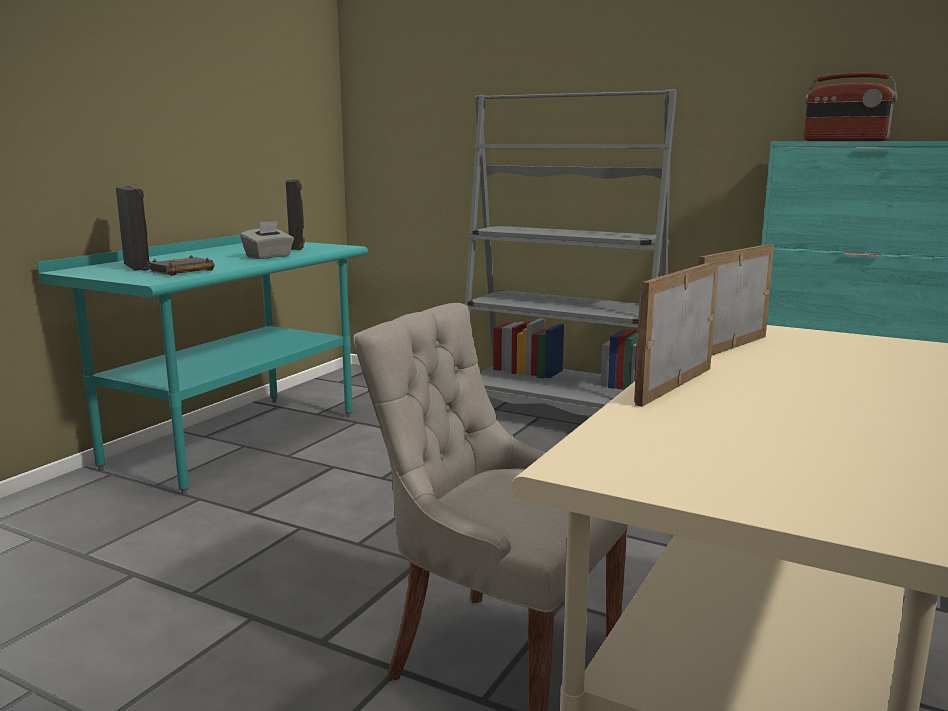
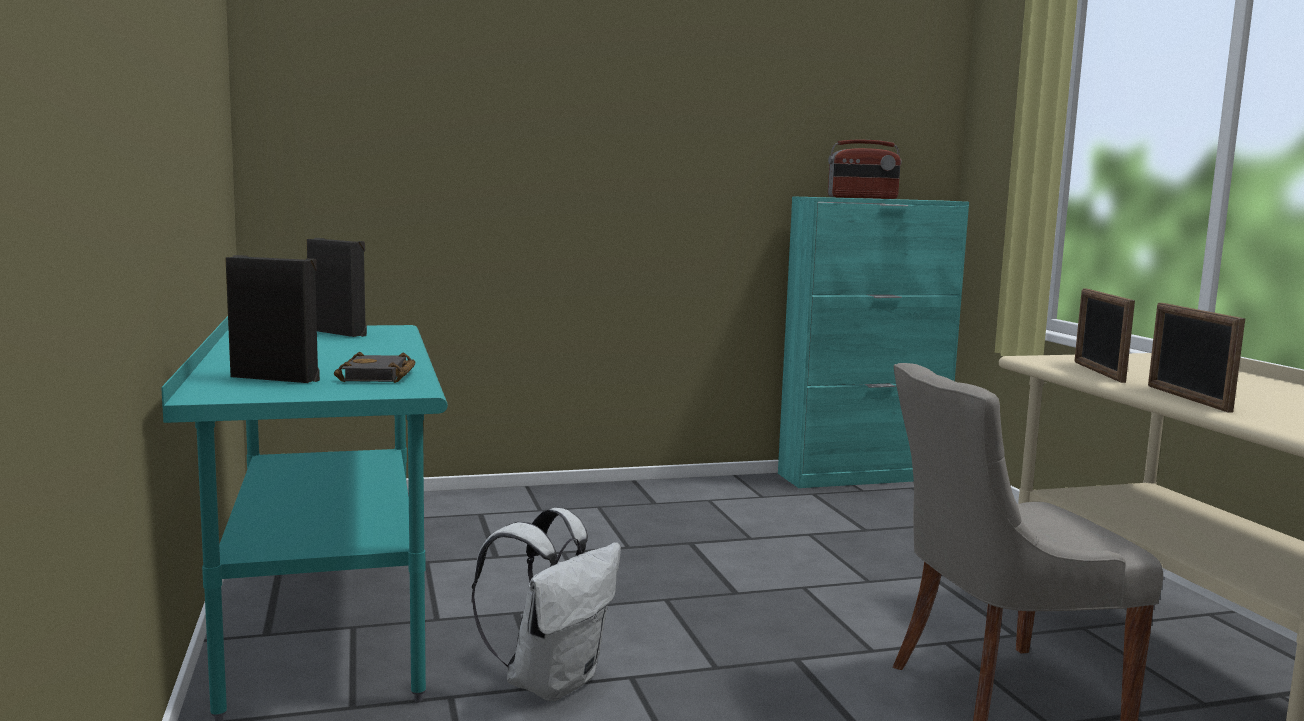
camera: 45 degrees left, 5 degrees down
(258, 512) = (552, 681): none -> white backpack
(269, 256) = (375, 347): grey tissue box -> none
(560, 415) = (614, 500): grey bookcase -> none

